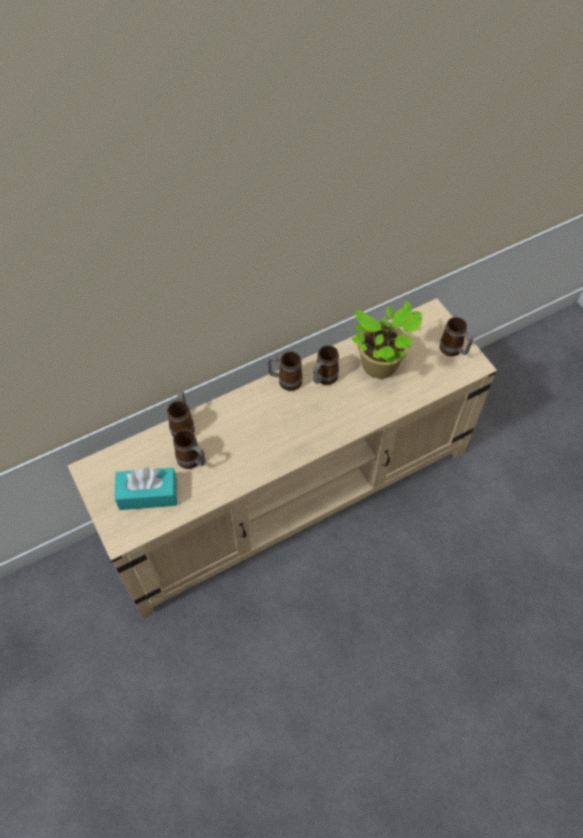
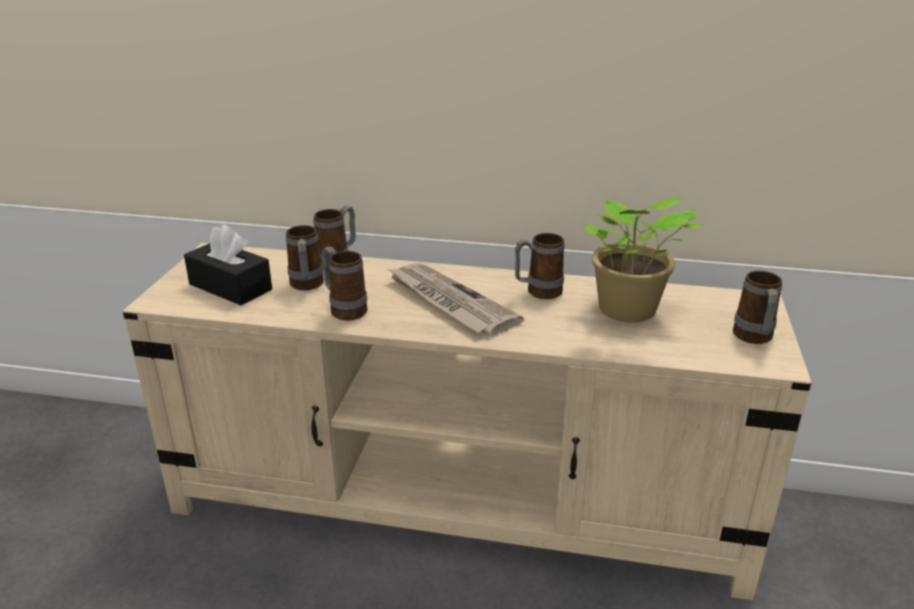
camera: 40 degrees right, 30 degrees down
(148, 494) = (230, 287): turquoise tissue box -> black tissue box
(285, 381) = (490, 277): mug -> mug (344, 309)
(286, 420) = (449, 302): none -> newspaper

